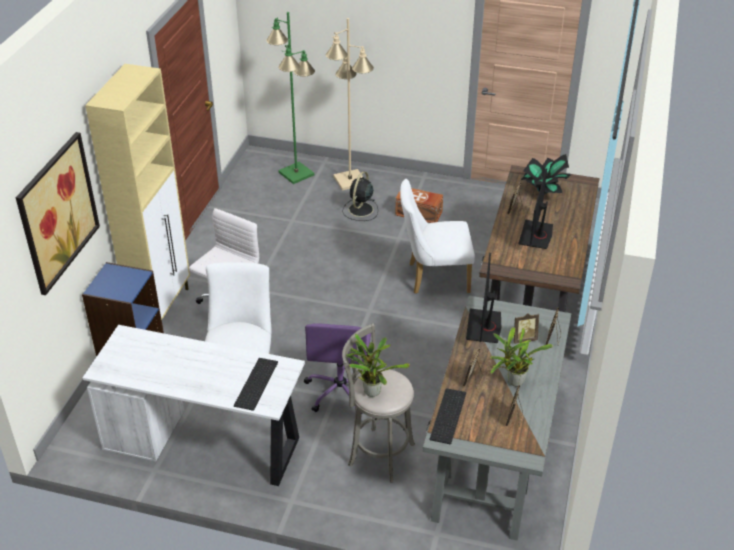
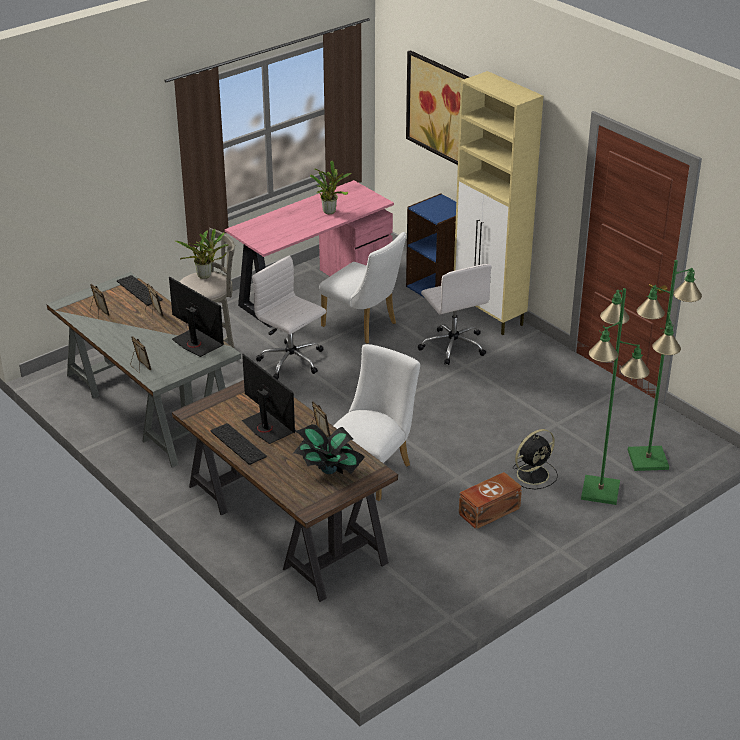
camera: 125 degrees right, 5 degrees down
(205, 443) = (312, 291): white desk -> pink desk
(257, 384) = (264, 231): keyboard -> keyboard (236, 444)
(340, 391) = (292, 361): purple office chair -> white office chair
(349, 180) = (601, 490): beige floor lamp -> green floor lamp
(360, 210) = (534, 474): black fan -> black fan turned 90 degrees clockwise
(513, 382) = (128, 328): potted plant -> potted plant (330, 211)
(523, 339) = (160, 354): picture frame -> none

